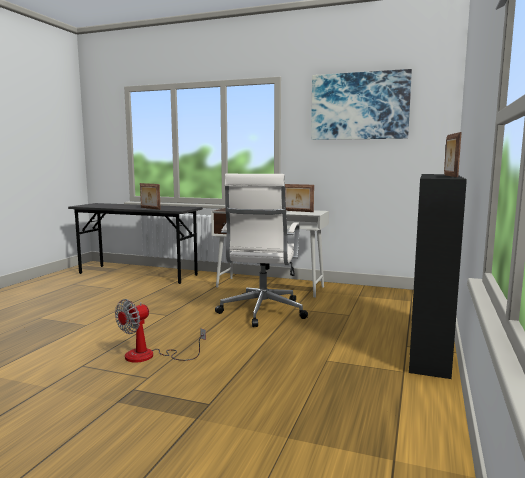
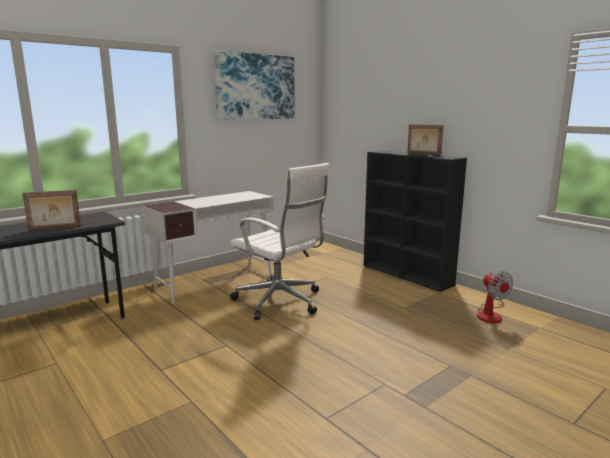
camera: 60 degrees left, 5 degrees up
(150, 356) = (335, 374): fan -> fan (491, 314)
(297, 211) = (234, 196): picture frame -> none

